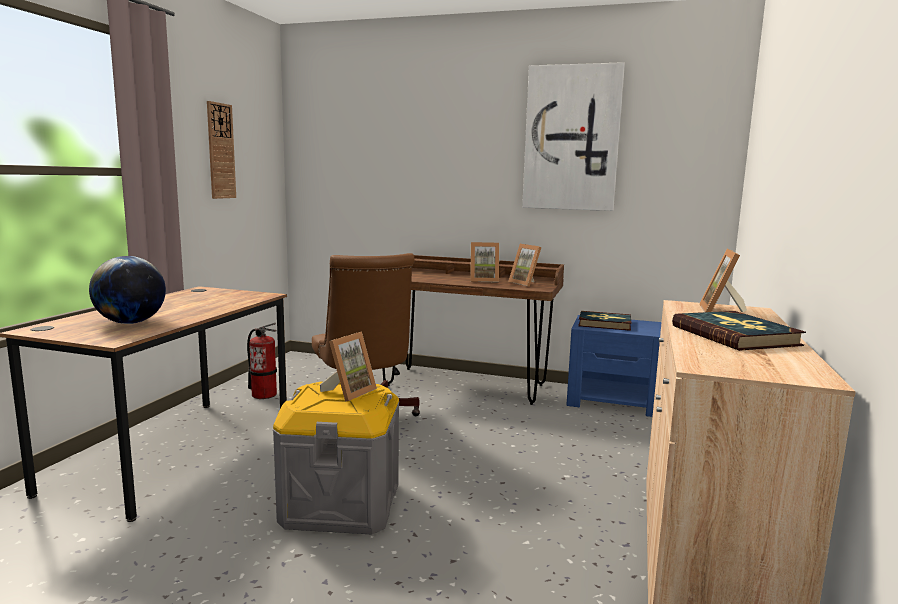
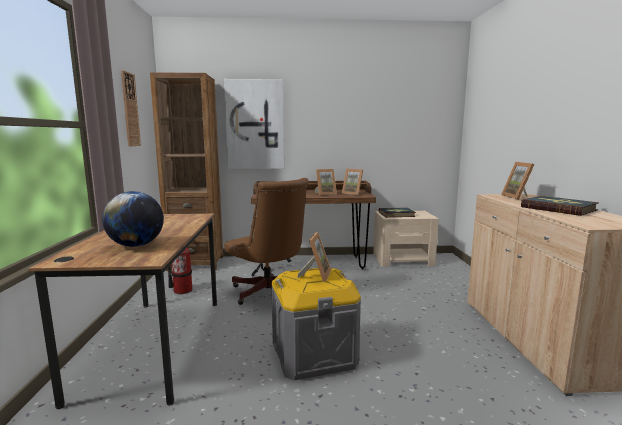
camera: 20 degrees left, 0 degrees up
(312, 363) = (196, 263): none -> brown bookcase
(571, 138) = (367, 102): picture -> picture (255, 125)
(614, 400) = (403, 260): blue nightstand -> beige nightstand

